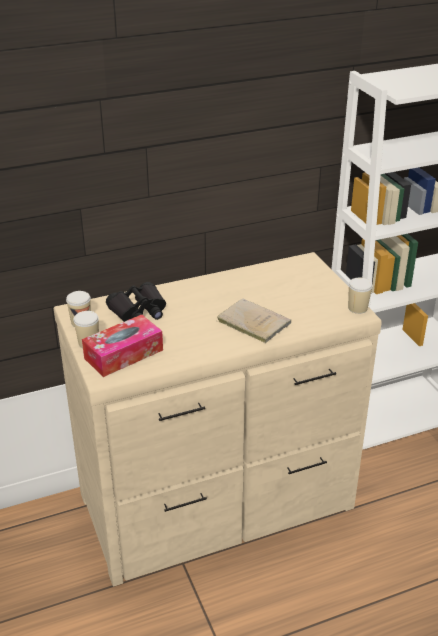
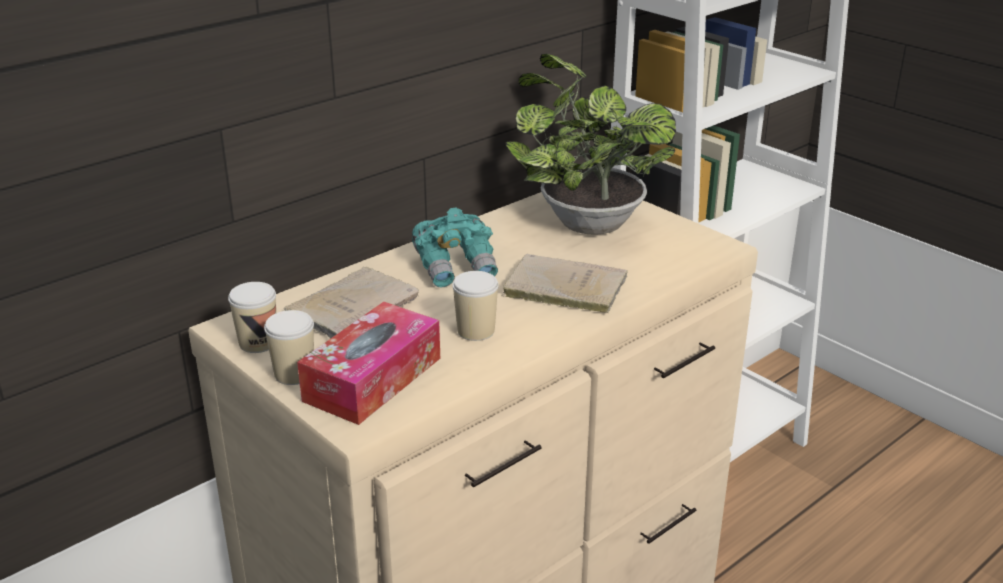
camera: 20 degrees left, 5 degrees down
(139, 311) = (356, 306): black binoculars -> beige book
(203, 299) = (456, 268): none -> turquoise binoculars
(293, 283) = (585, 222): none -> potted plant
(357, 308) = (710, 238): cup -> cup (476, 331)

